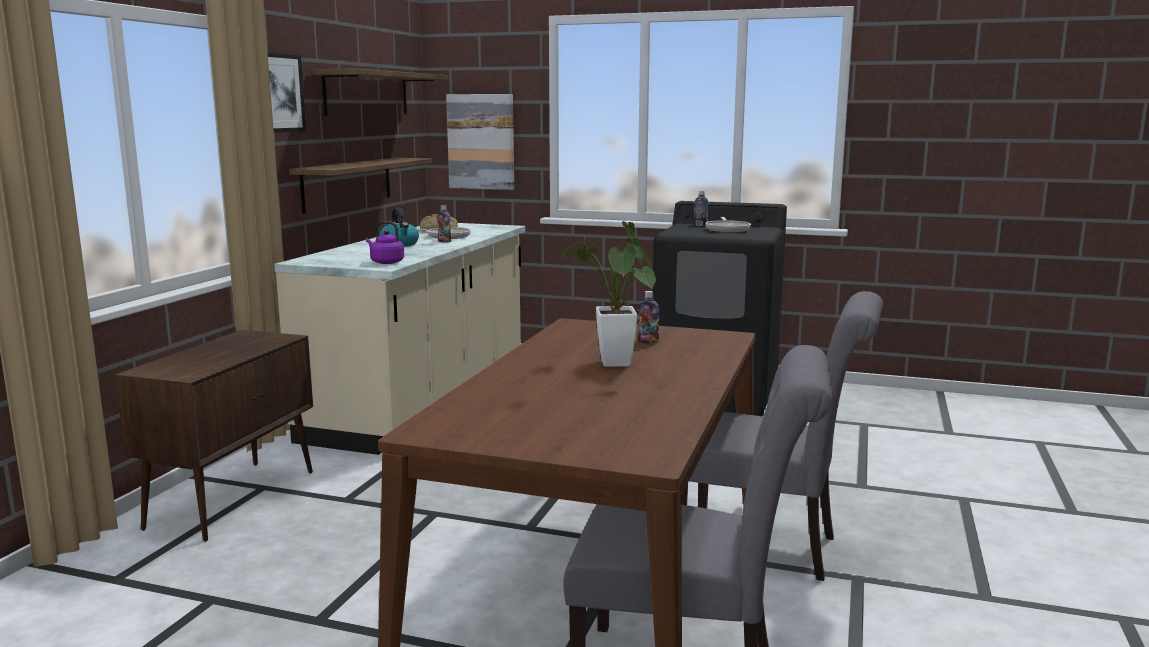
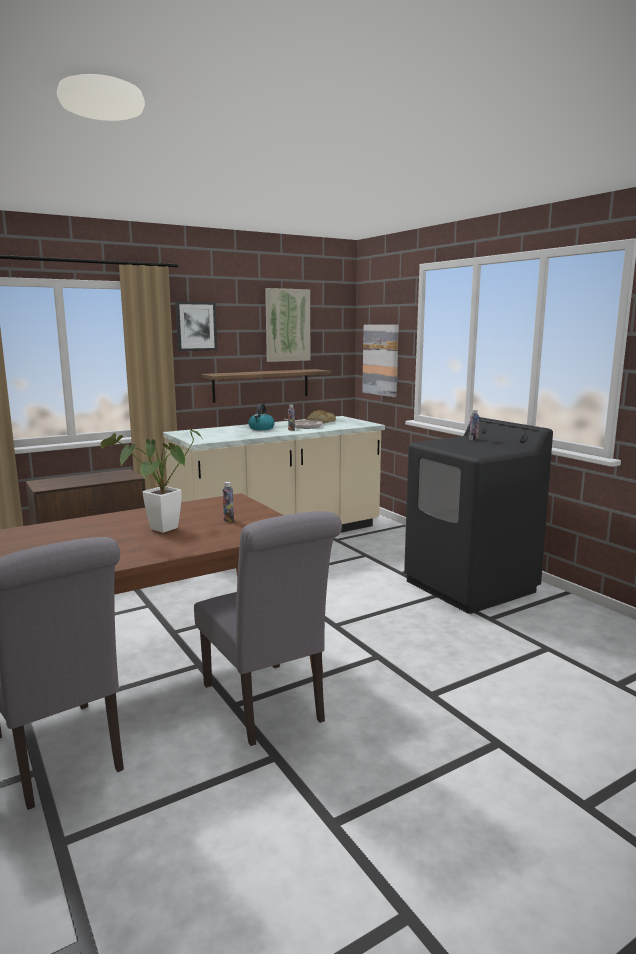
camera: 40 degrees right, 0 degrees up
(367, 93) = (287, 325): shelf -> picture
(385, 262) = (209, 439): purple kettle -> none
(727, 229) = (479, 445): frying pan -> none

